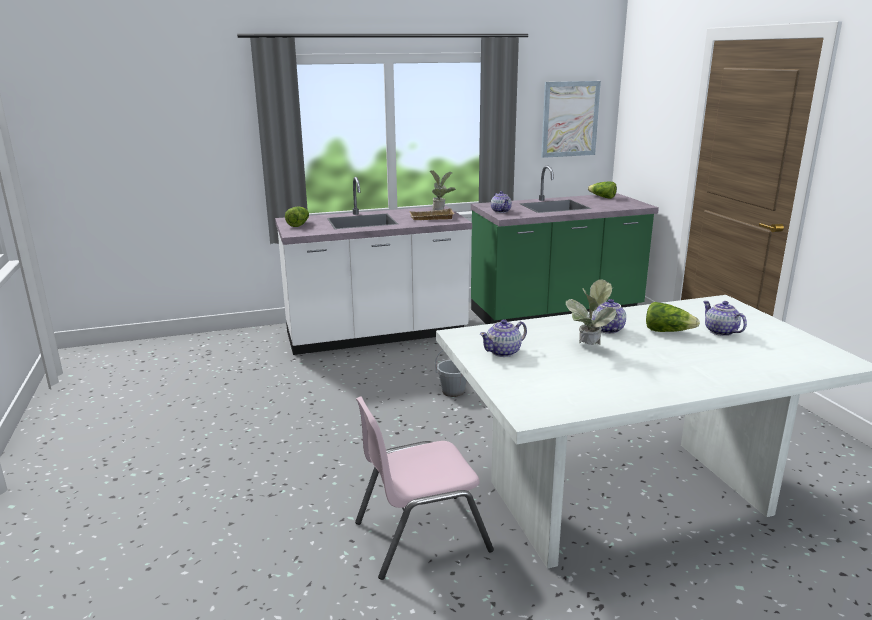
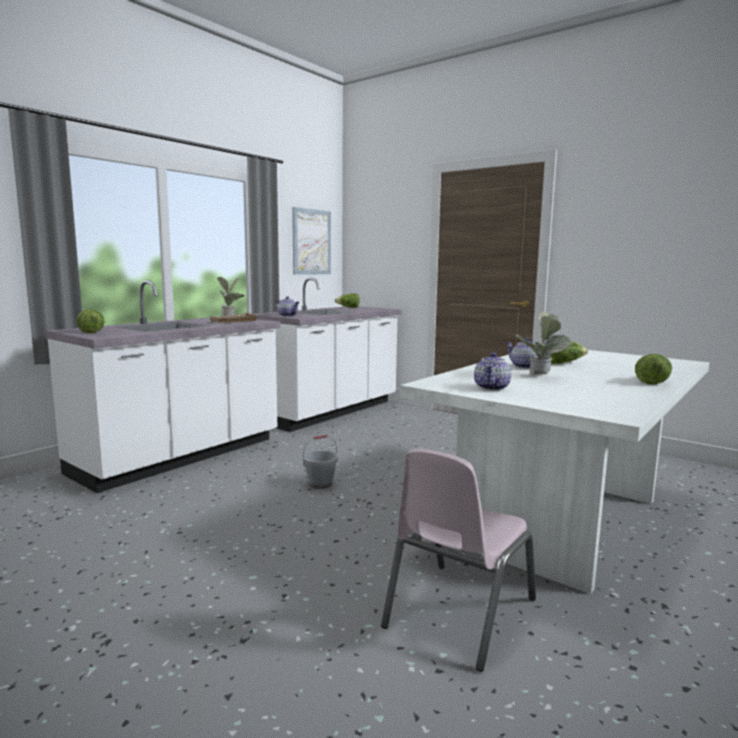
camera: 35 degrees left, 10 degrees down
(556, 312) = (329, 411): green counter -> white counter
(695, 382) = (652, 381): none -> lettuce
(720, 331) = (590, 359): teapot -> none

